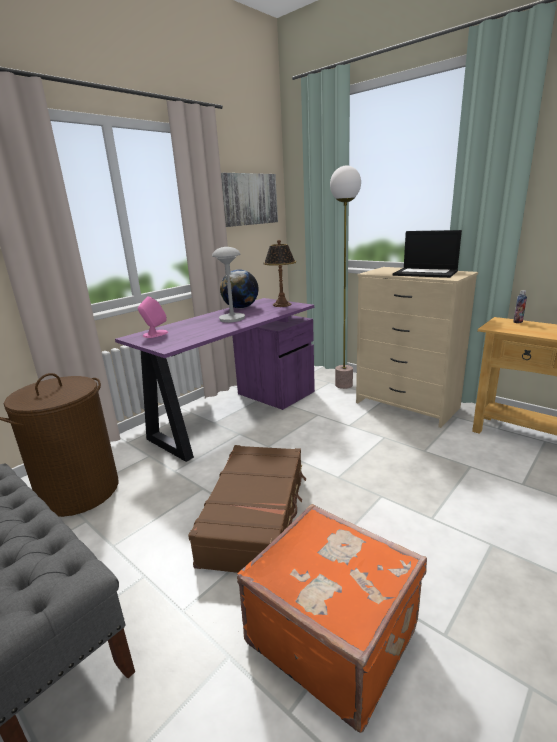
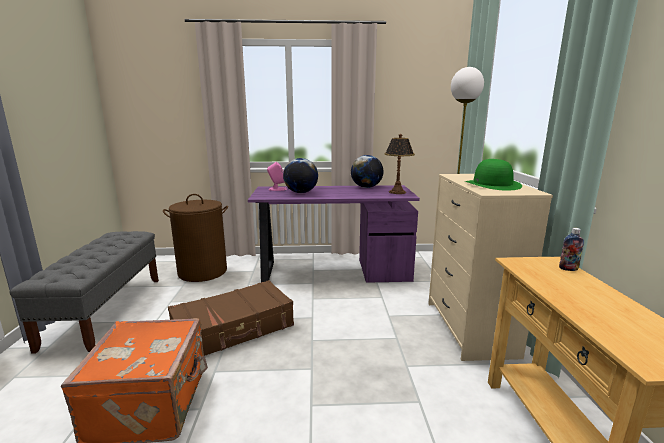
camera: 45 degrees right, 5 degrees down
(197, 329) = (301, 192): none -> globe
(232, 319) = (337, 192): grey table lamp -> none
(249, 199) = (414, 98): picture -> none
(426, 273) = (492, 185): laptop -> green hat

